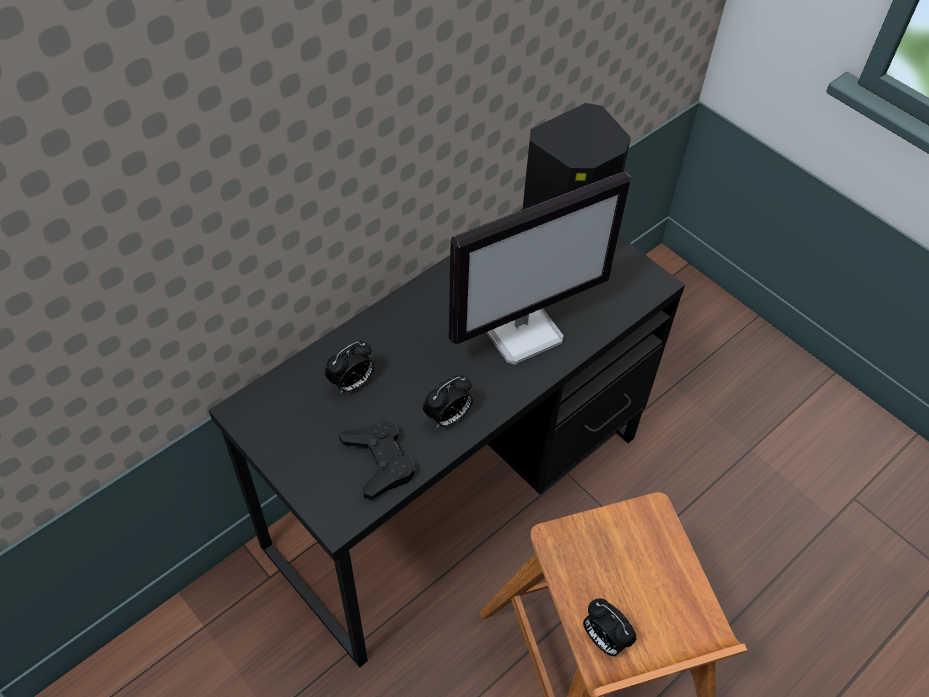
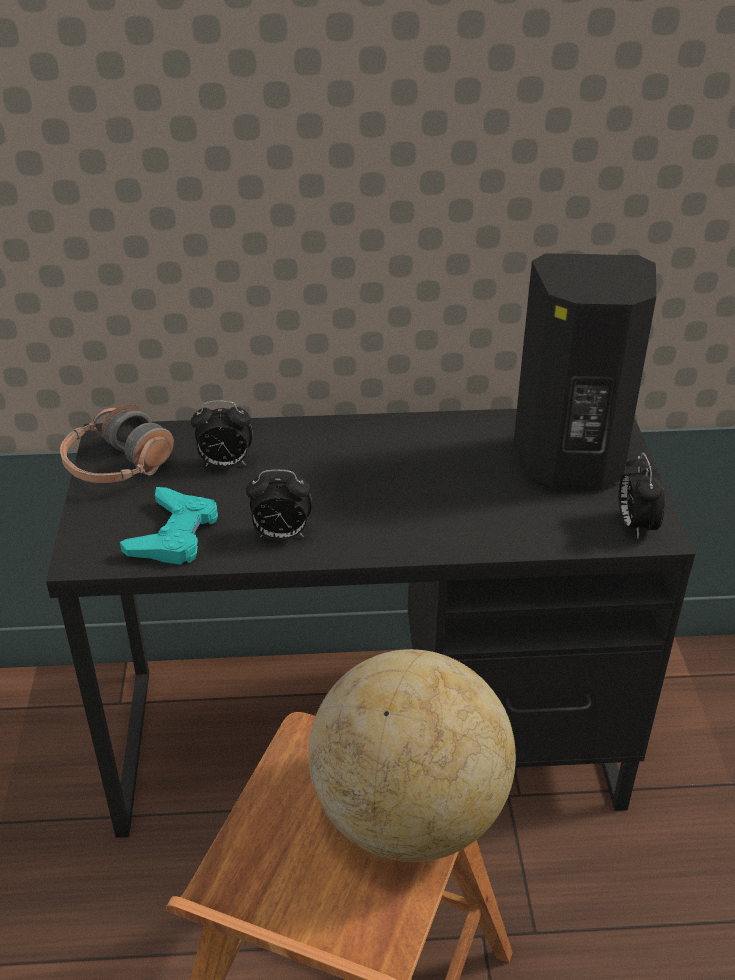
camera: 40 degrees right, 15 degrees down
(277, 431) = (118, 465): none -> headphones
(379, 461) = (174, 534): black game controller -> turquoise game controller
(522, 330) = (446, 503): monitor -> none
(603, 639) = (249, 866): alarm clock -> alarm clock (635, 525)
(653, 547) = (409, 816): none -> globe

